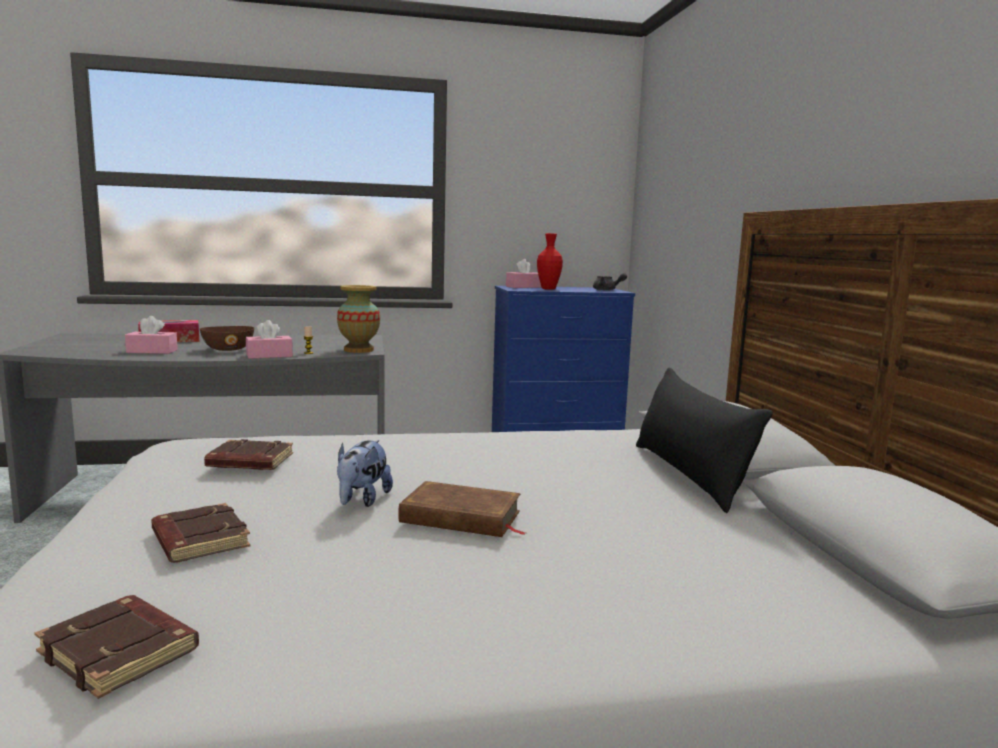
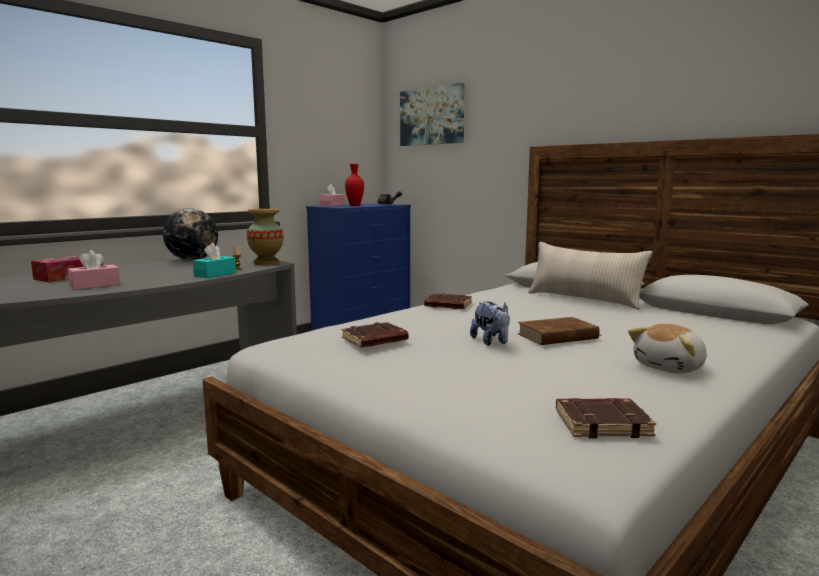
camera: 35 degrees left, 0 degrees up
(198, 540) = (475, 379): brown book -> brown book (447, 305)
(228, 349) = (161, 275): brown bowl -> none
(269, 356) = (215, 274): pink tissue box -> turquoise tissue box
(314, 337) = (192, 260): none -> globe
(463, 617) = (670, 367): none -> plush toy
(672, 166) = (432, 116): none -> picture
(689, 475) = (584, 299): black pillow -> beige pillow

